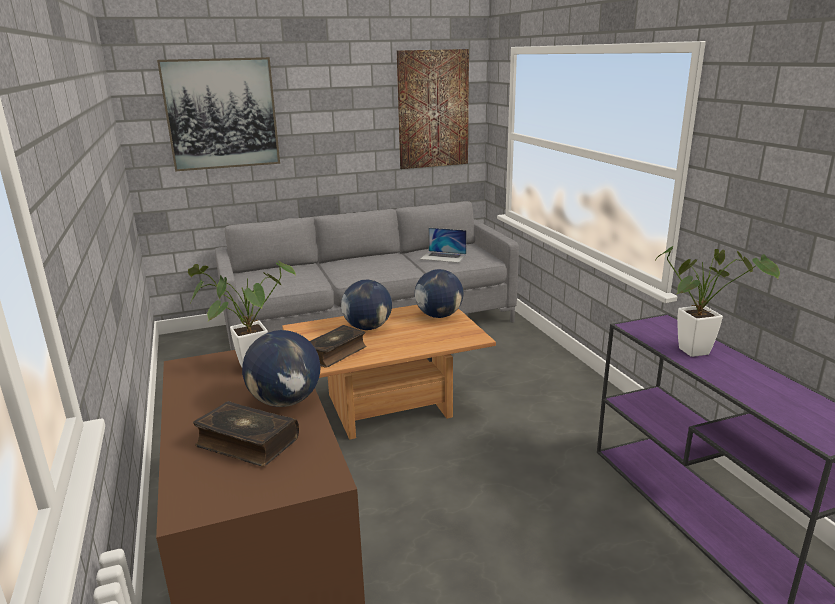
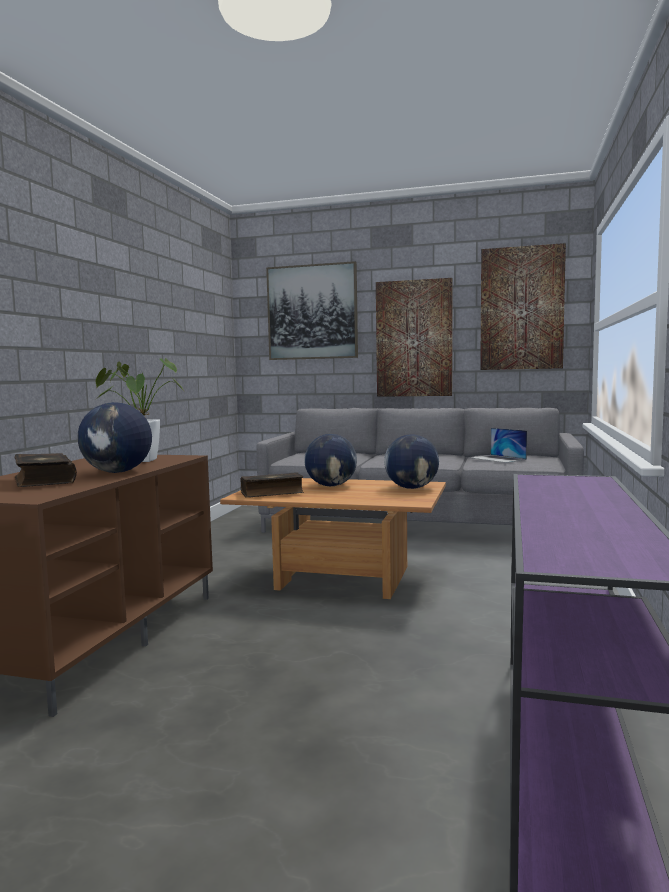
camera: 35 degrees right, 15 degrees down
(336, 140) = (414, 338): none -> picture
(700, 351) = (577, 496): potted plant -> none

